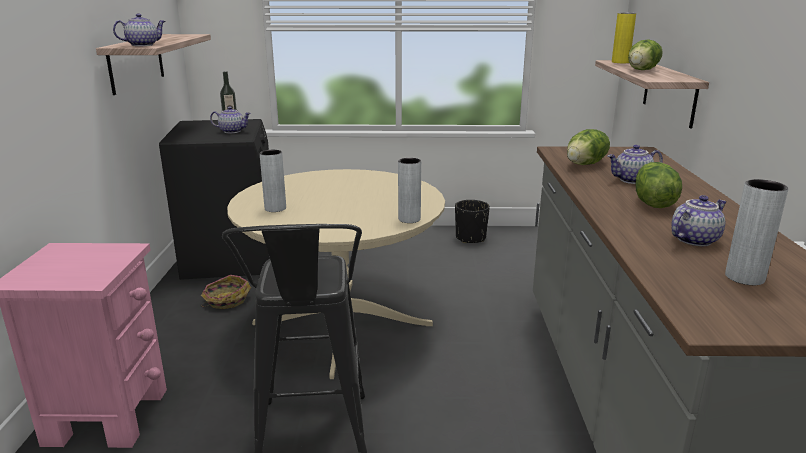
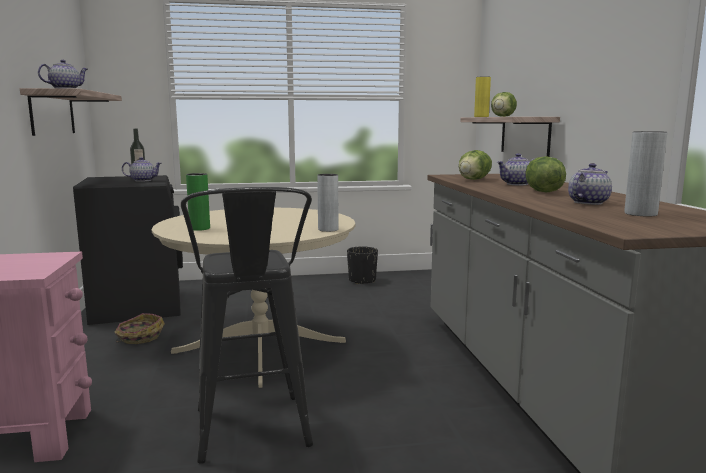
camera: 10 degrees left, 10 degrees down
(275, 208) = (199, 228): grey vase -> green vase

